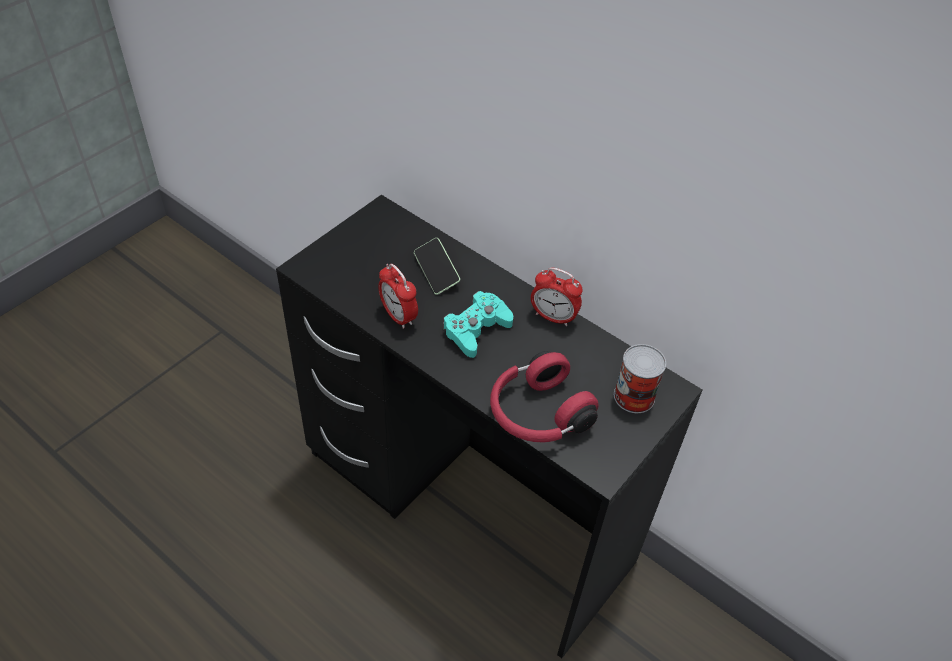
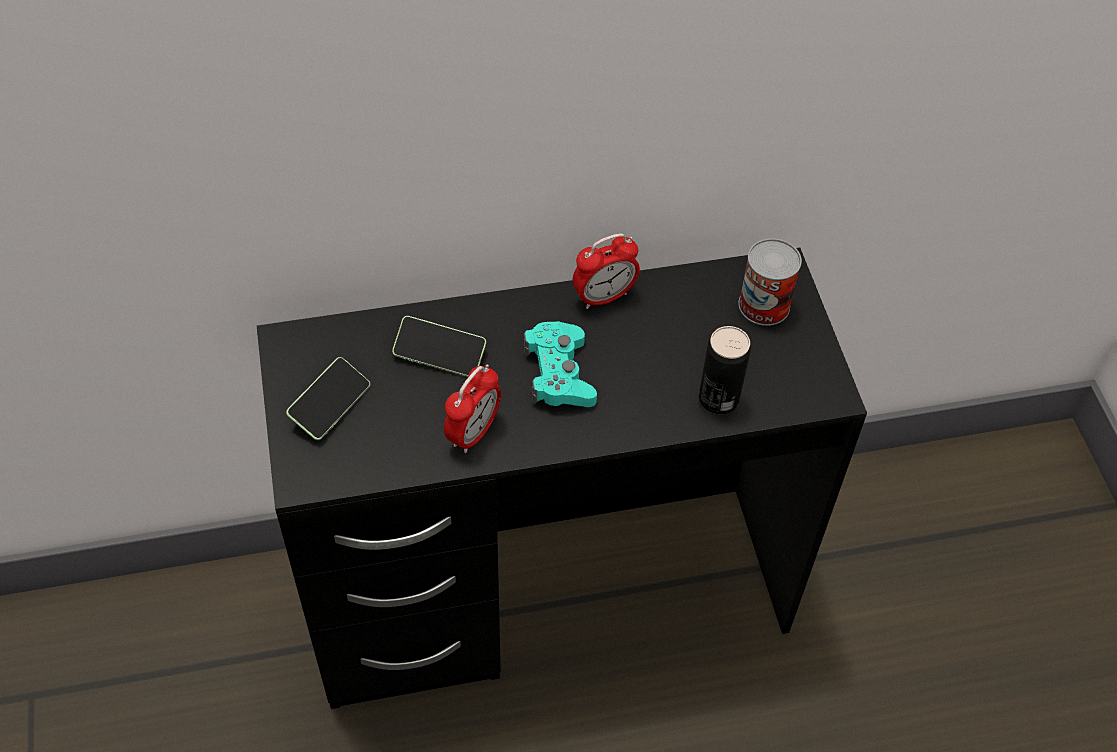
camera: 50 degrees left, 5 degrees up
(359, 250) = (330, 405): none -> phone
(398, 316) = (473, 433): alarm clock -> alarm clock turned 60 degrees counterclockwise
(537, 414) = (718, 399): red headphones -> can

